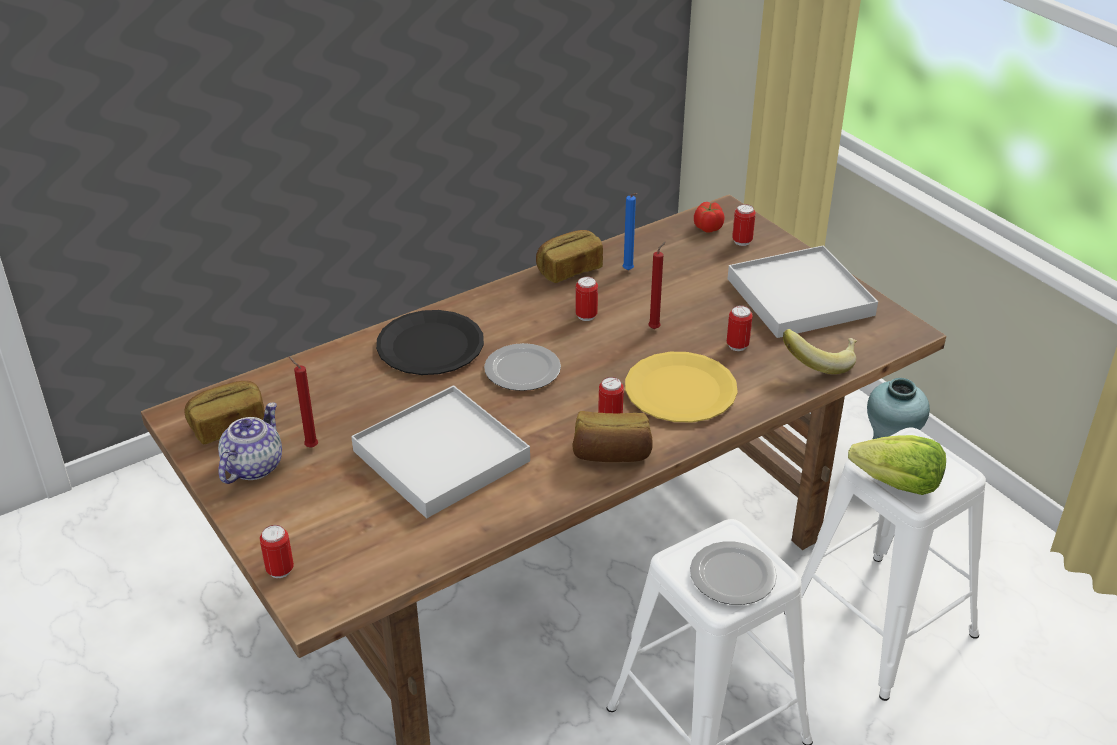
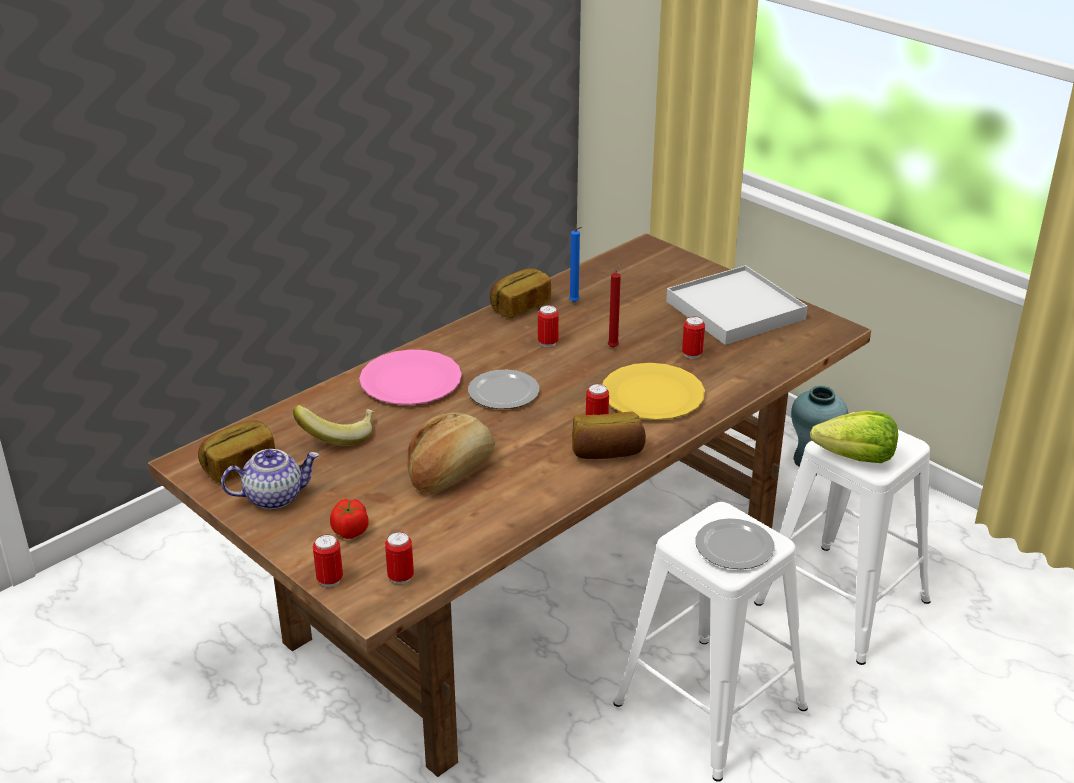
camera: 10 degrees left, 5 degrees down
(253, 466) = (274, 497): teapot -> teapot turned 60 degrees clockwise
(310, 446) = (324, 475): red candle -> none
(430, 345) = (410, 380): black plate -> pink plate
(441, 456) = (451, 470): white tray -> bread
(708, 228) = (635, 261): tomato -> tomato (350, 531)
(742, 241) = (669, 270): can -> can (400, 577)
(819, 362) = (768, 360): banana -> banana (338, 435)

